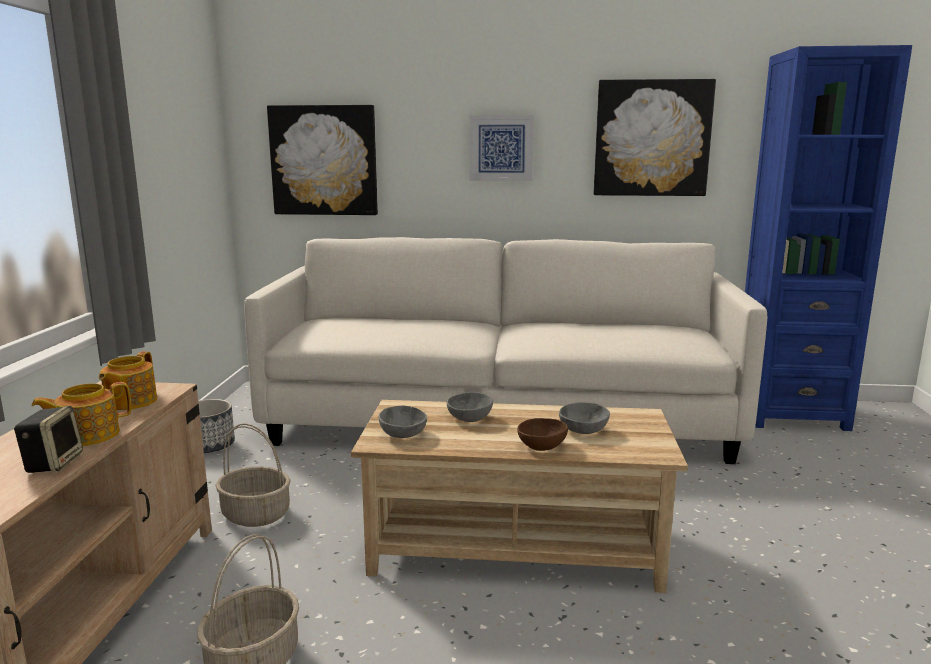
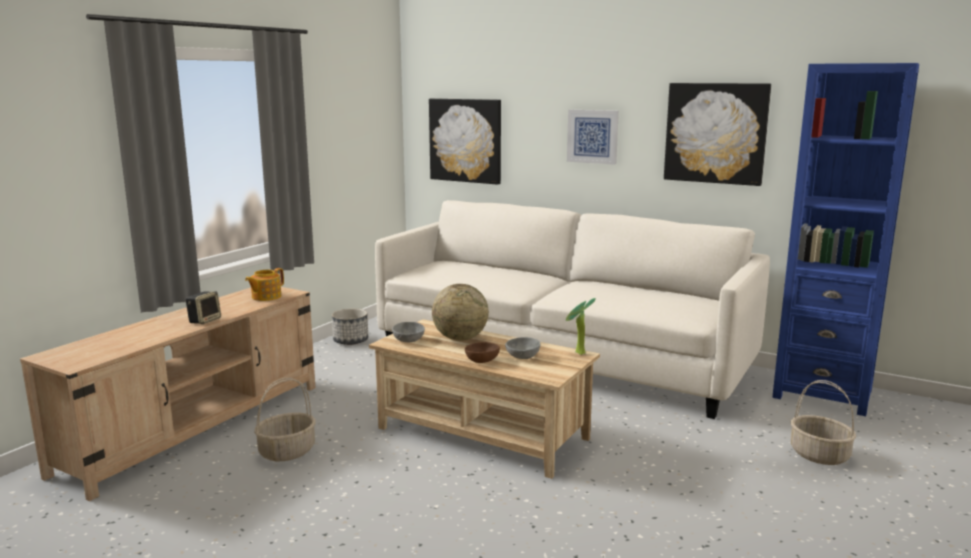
camera: 25 degrees right, 0 degrees up
(88, 435) = (230, 310): teapot -> none
(257, 514) = (346, 384): basket -> basket (820, 455)
(469, 419) = (460, 338): grey bowl -> globe
(638, 413) = (577, 353): none -> potted plant

